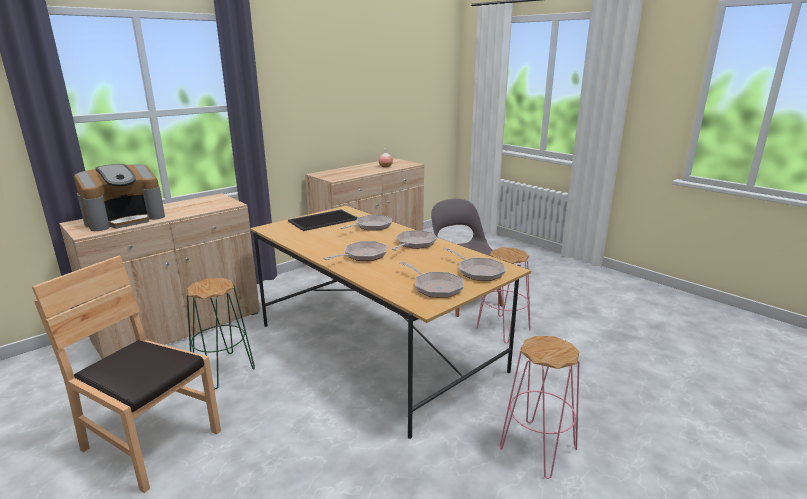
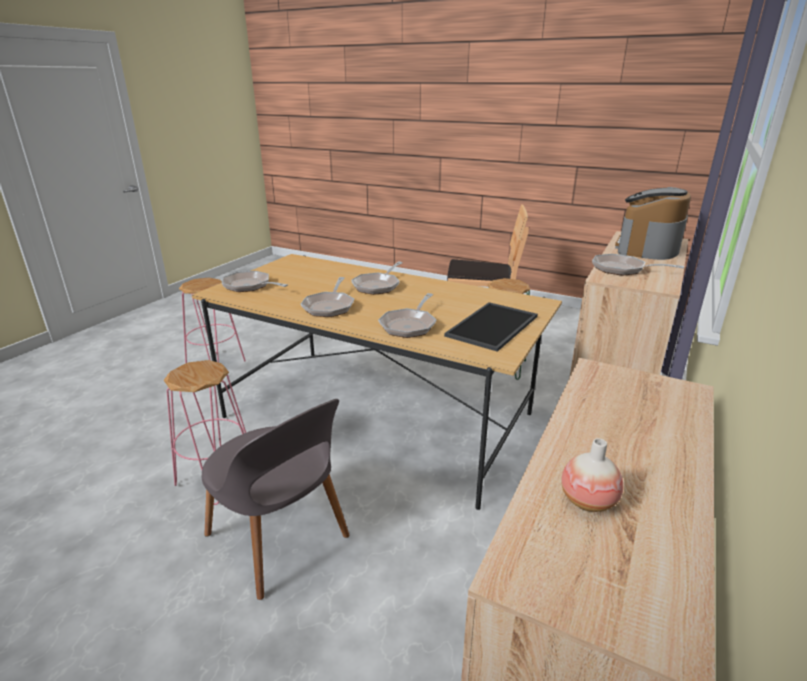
camera: 160 degrees right, 5 degrees up
(435, 287) = (290, 270): frying pan -> frying pan (623, 269)

